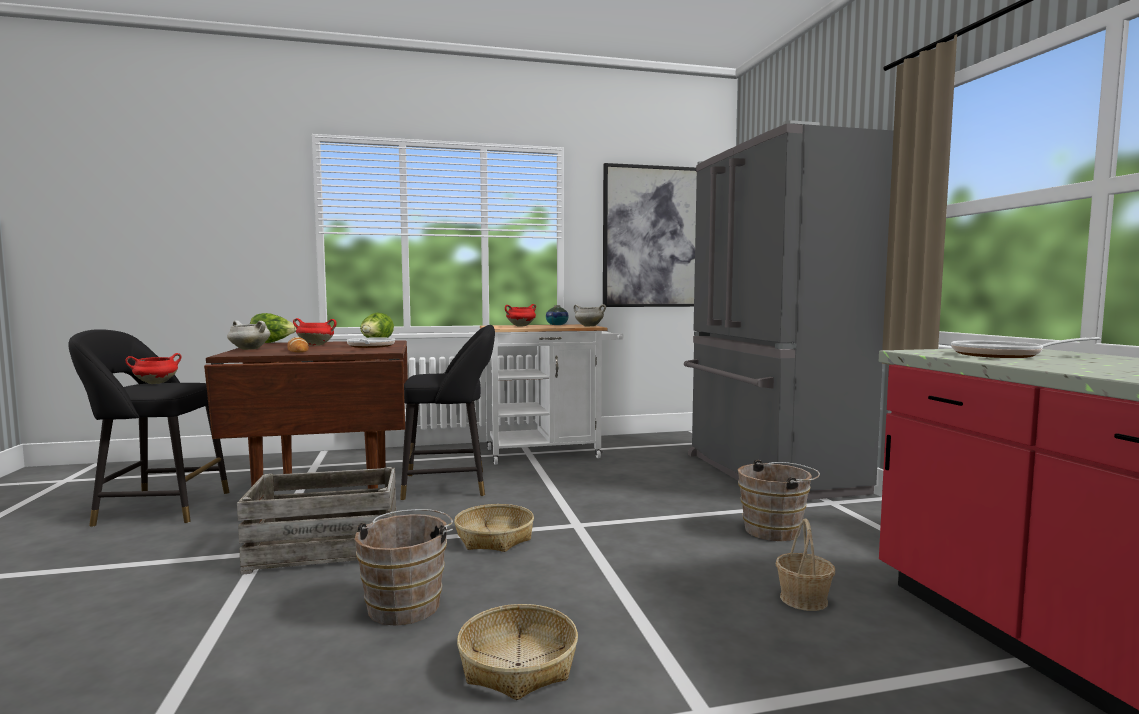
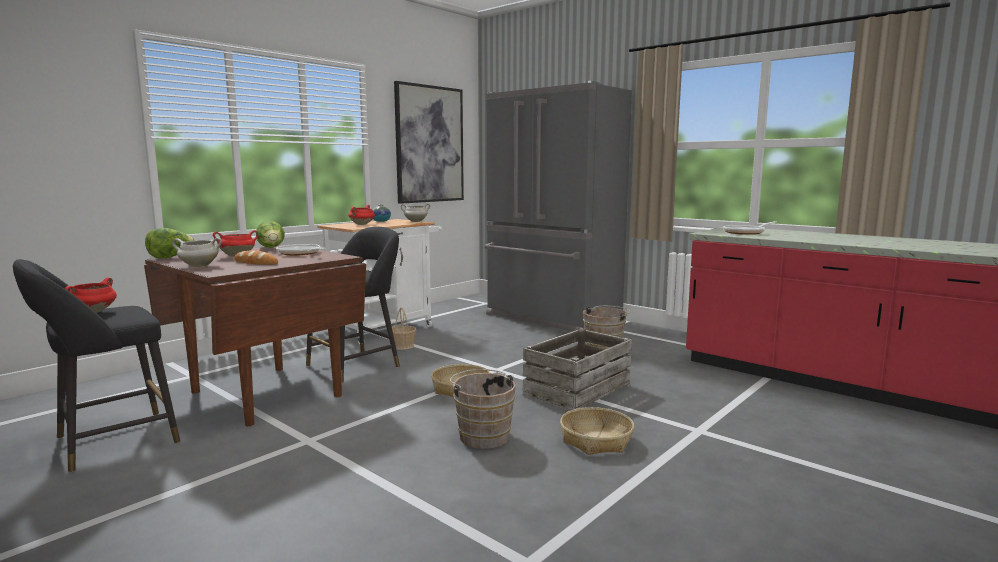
camera: 35 degrees left, 5 degrees up
(326, 548) = (354, 424): crate -> crate (576, 390)
(804, 599) = (665, 376): basket -> basket (403, 346)

